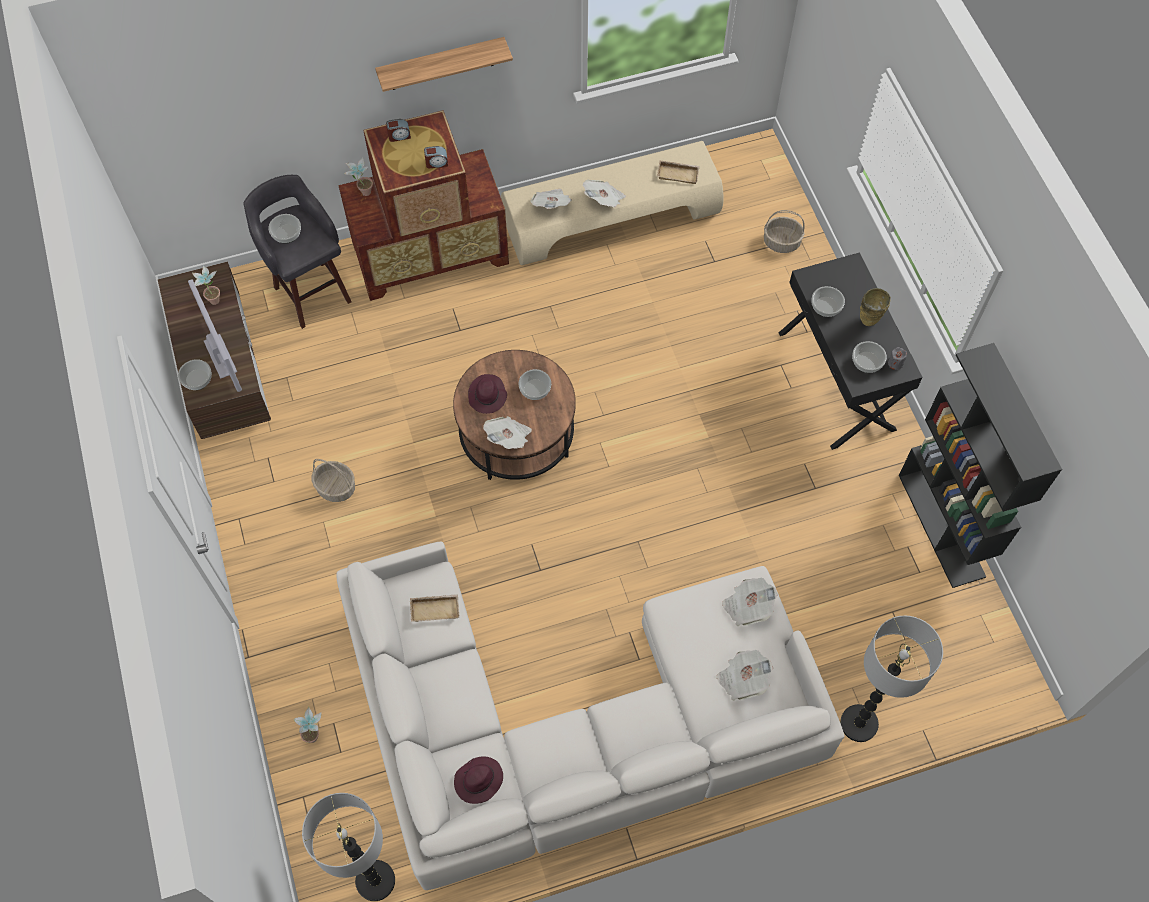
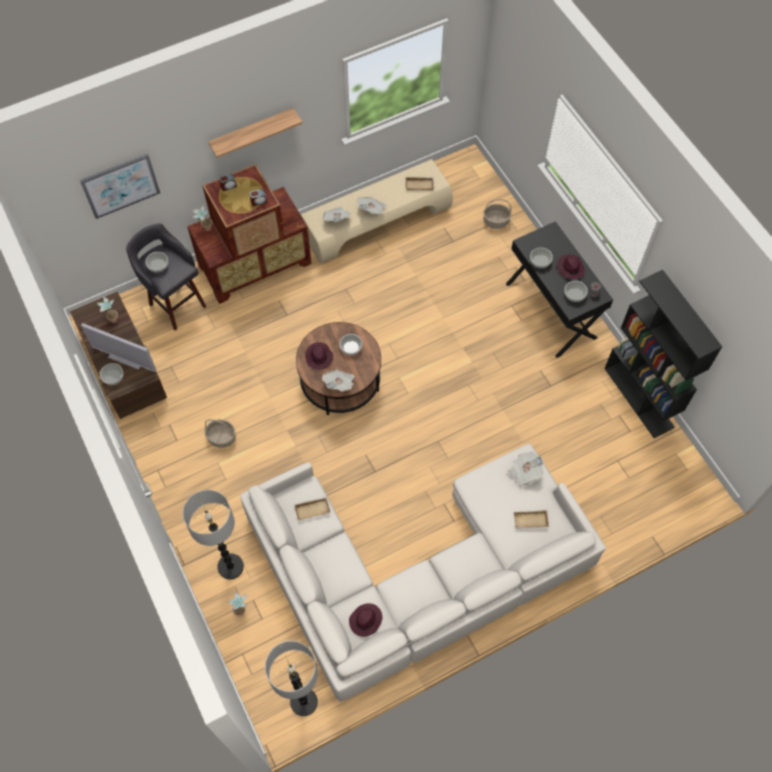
camera: 10 degrees left, 0 degrees up
(220, 356) = (126, 358): television -> television turned 150 degrees clockwise
(244, 113) = (120, 186): none -> picture
(742, 679) = (530, 521): newspaper -> beige tray
(858, 724) = (609, 539): floor lamp -> floor lamp (230, 567)
(868, 322) = (570, 268): beige vase -> purple hat

